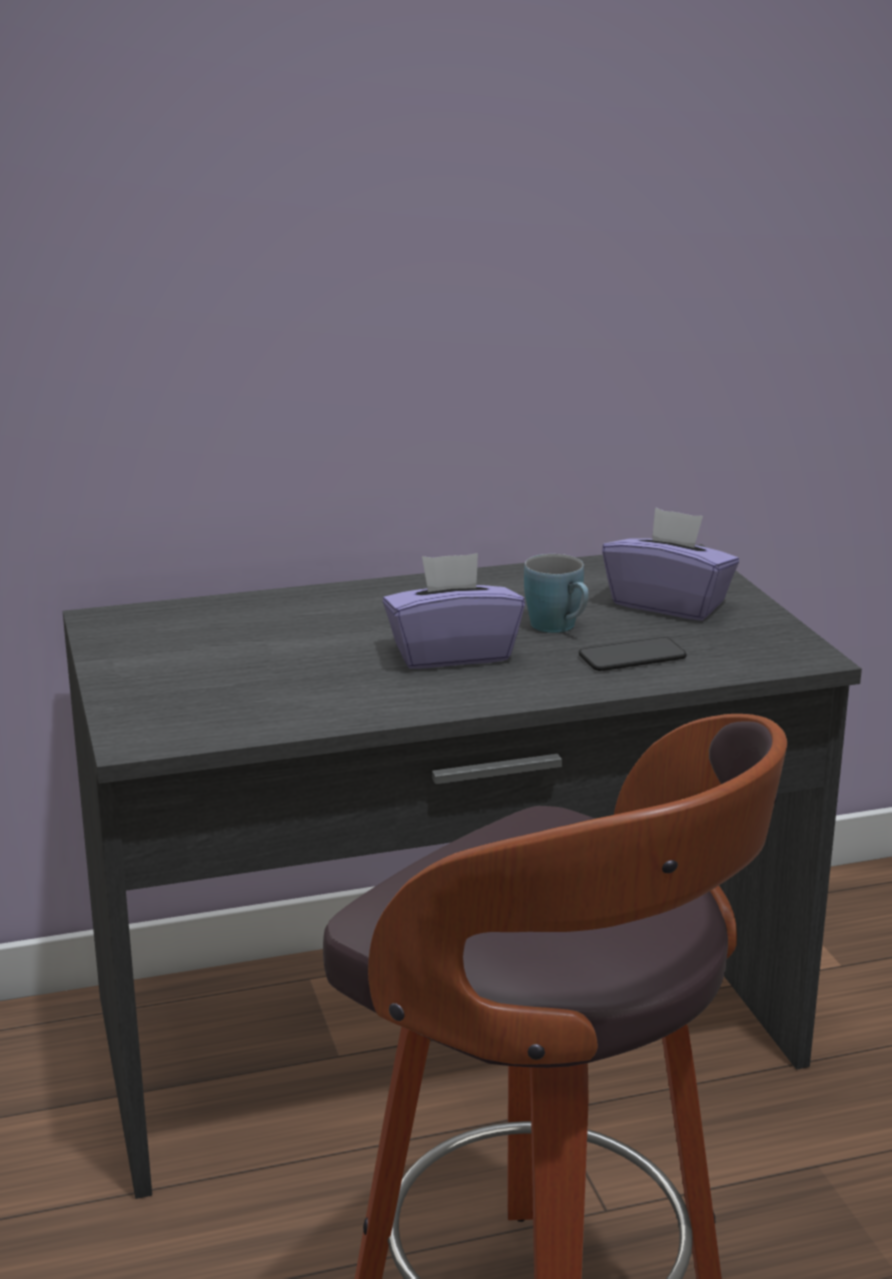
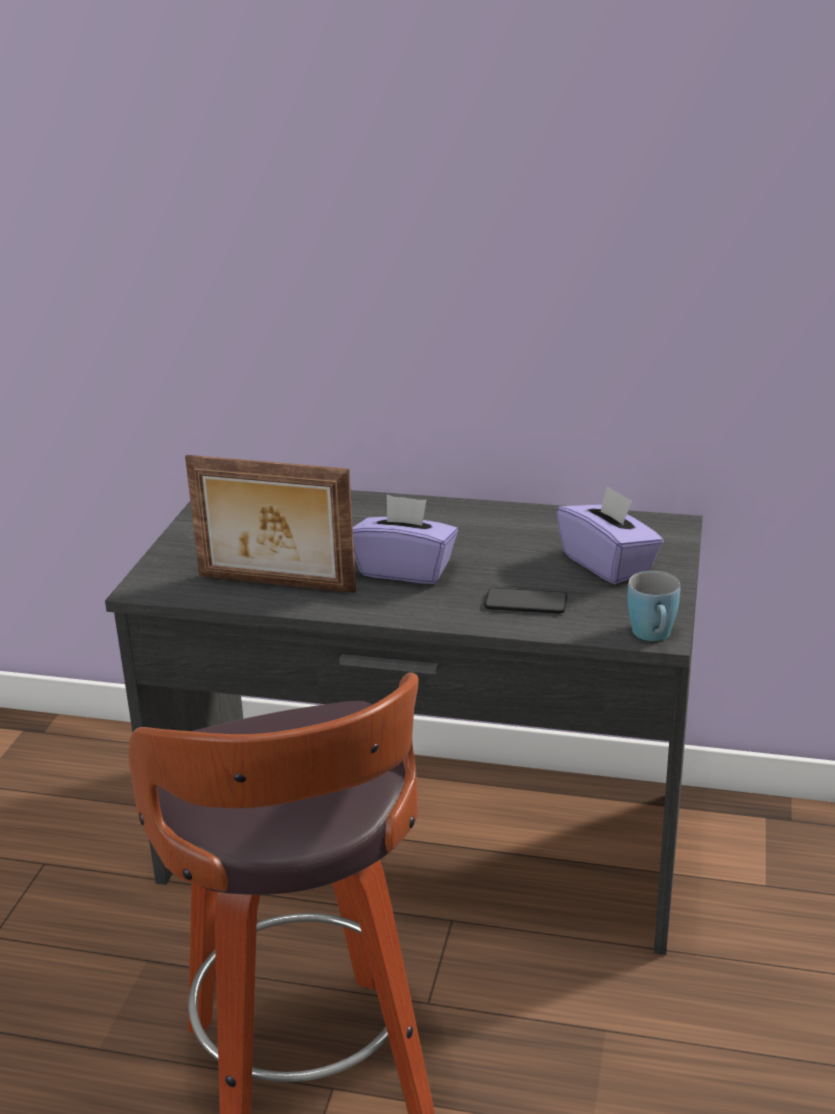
camera: 30 degrees right, 5 degrees up
(312, 701) = (275, 585): none -> picture frame
(559, 628) = (503, 566): blue mug -> blue mug (653, 636)

